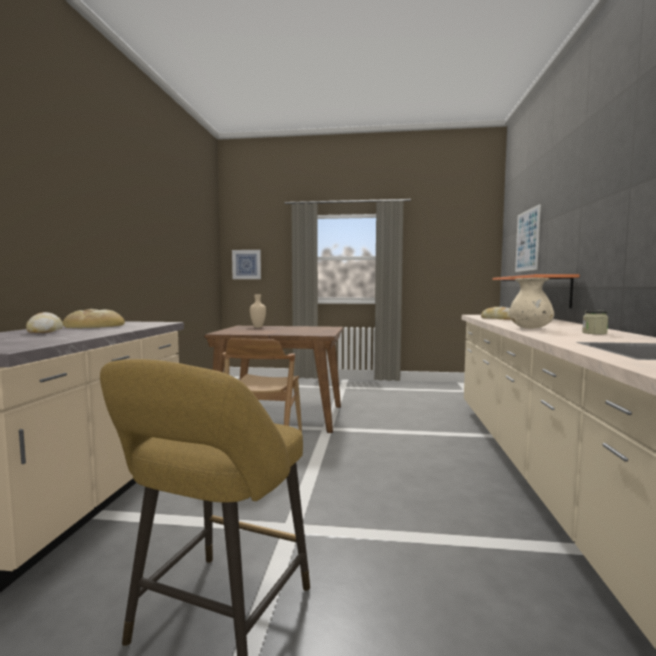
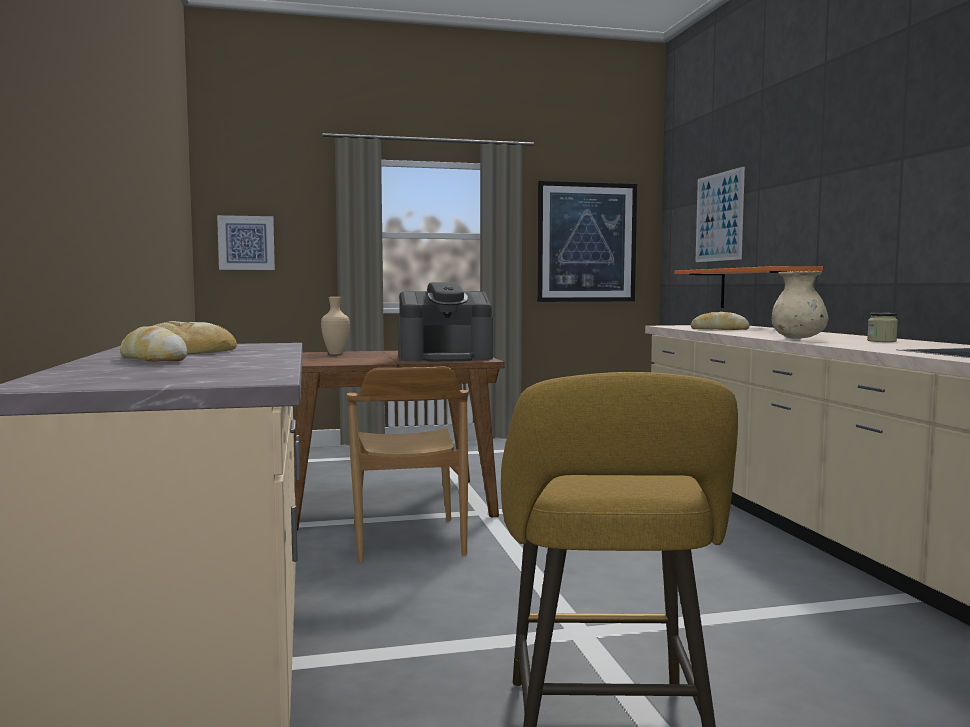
camera: 20 degrees left, 0 degrees up
(308, 332) = (445, 358): none -> coffee machine
(447, 260) = (586, 242): none -> picture

